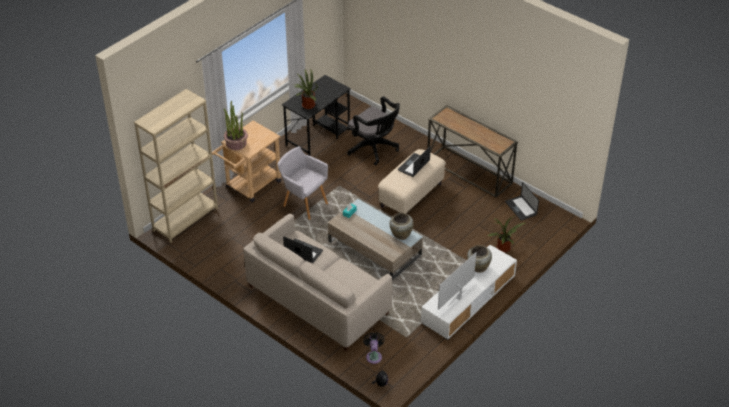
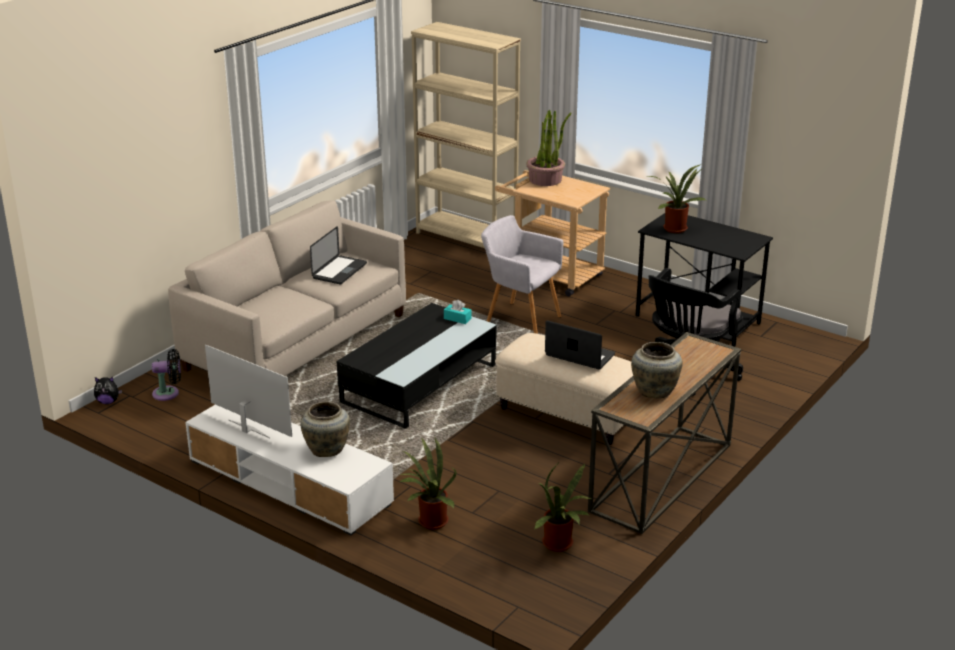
camera: 85 degrees right, 15 degrees down
(303, 203) = (520, 318): grey armchair -> grey armchair turned 90 degrees counterclockwise
(374, 248) = (419, 384): beige coffee table -> black coffee table
(400, 234) = (406, 365): beige vase -> beige vase (655, 391)
(521, 208) = (560, 545): laptop -> potted plant

